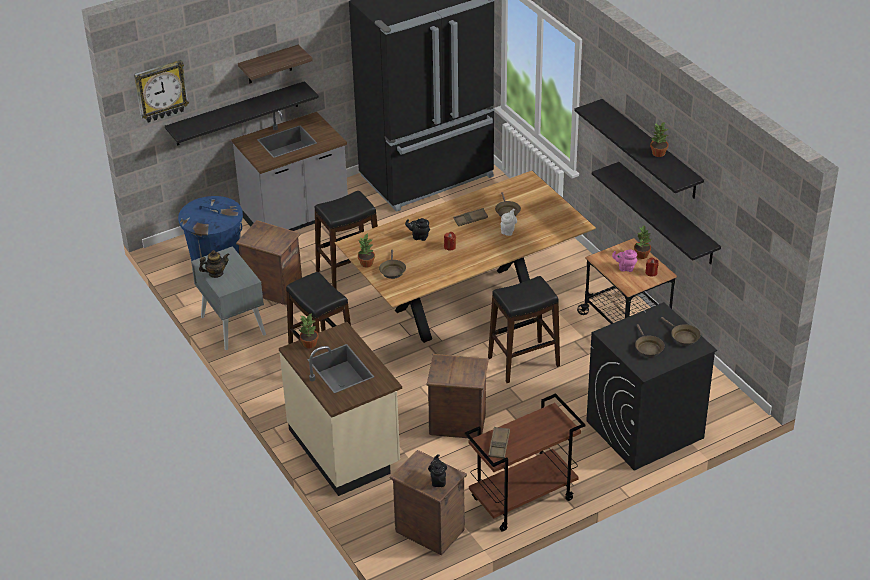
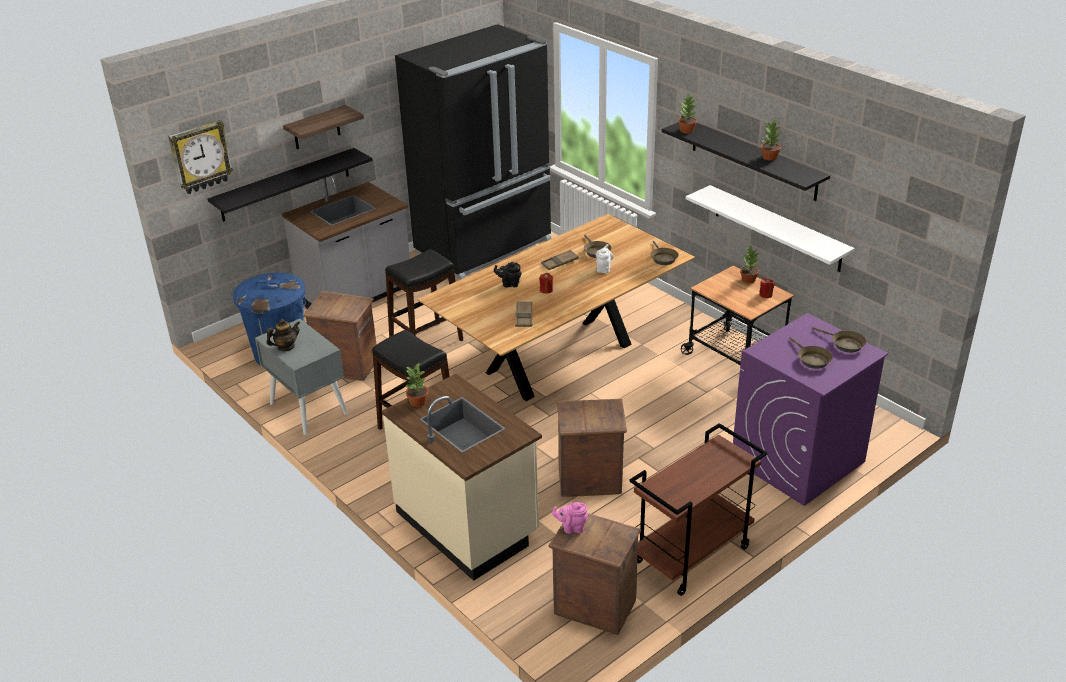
camera: 10 degrees left, 5 degrees down
(366, 263) = (458, 315): potted plant -> potted plant (686, 130)
(392, 270) = (490, 319): brown frying pan -> brown frying pan (663, 258)
(438, 480) = (609, 541): black teapot -> none
(499, 445) = (672, 489): brown tray -> brown tray (524, 316)
(523, 362) = (641, 407): black stool -> none
(625, 268) = (736, 293): pink teapot -> pink teapot (572, 528)
(644, 430) = (797, 461): black washing machine -> purple washing machine
(667, 214) = (777, 228): black shelf -> white shelf

